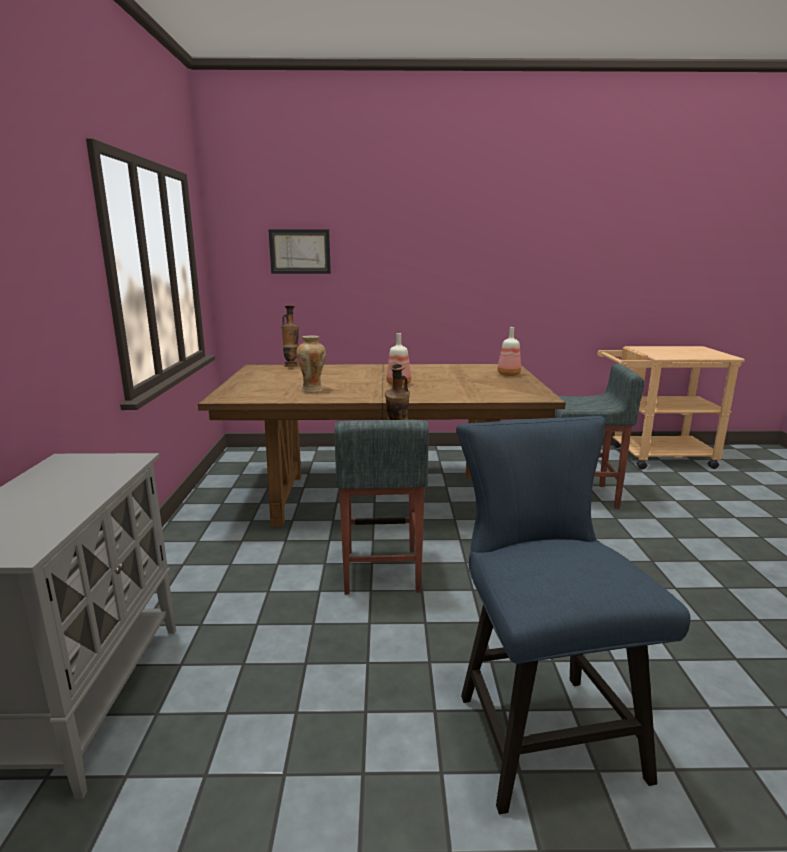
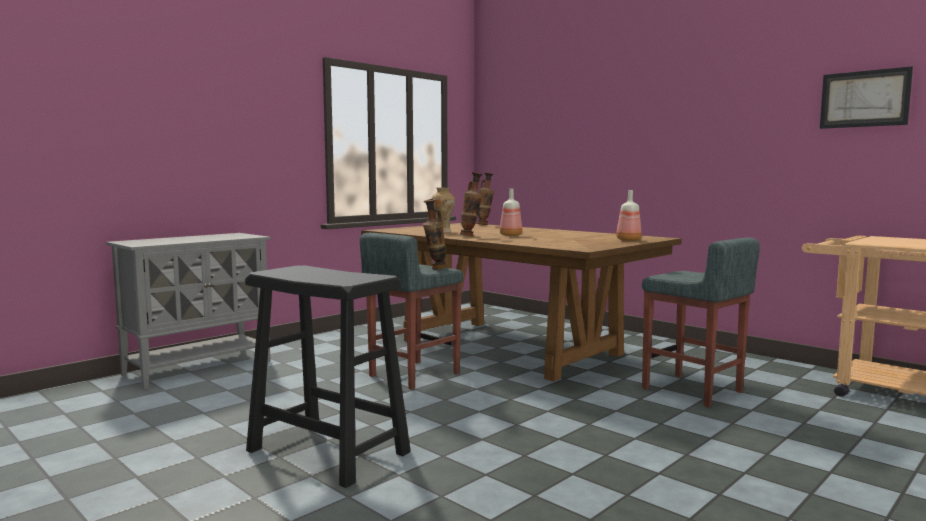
camera: 45 degrees right, 10 degrees down
(300, 251) = (533, 132): picture -> picture (864, 99)
(373, 393) = (471, 236): none -> vase
(540, 726) = (328, 452): blue chair -> black stool

